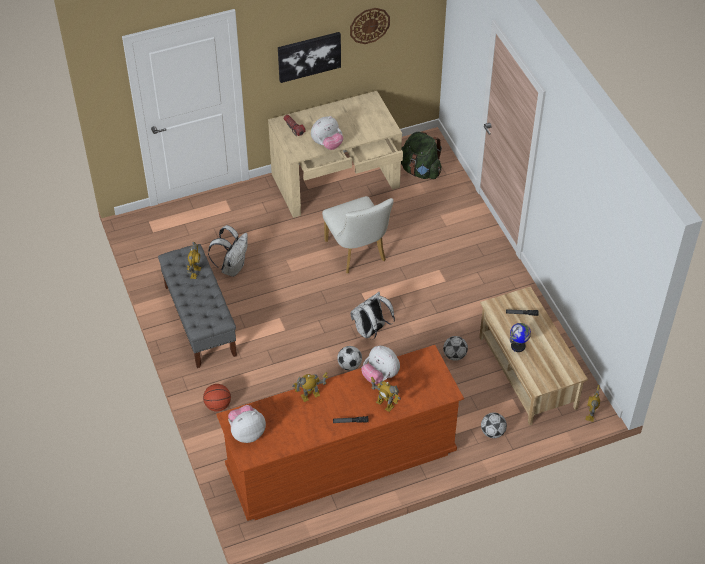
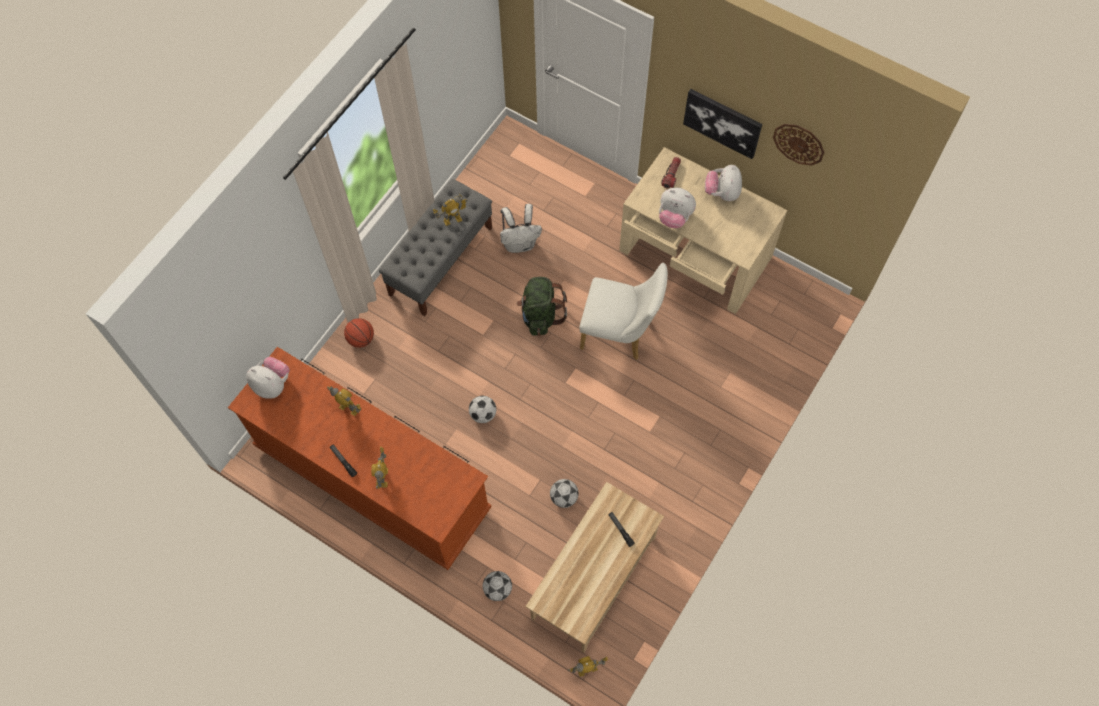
camera: 55 degrees right, 15 degrees up
(357, 254) = (620, 333): white chair -> white chair turned 105 degrees counterclockwise
(371, 331) = (536, 406): white backpack -> none
(380, 376) = (414, 452): plush toy -> plush toy (722, 193)
(420, 171) = (773, 317): green backpack -> green backpack (540, 315)
(518, 346) = (576, 552): globe -> none

